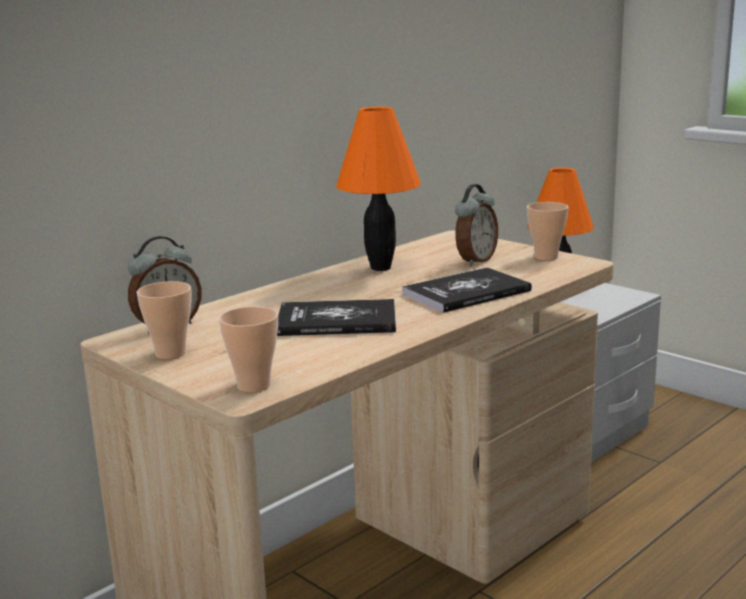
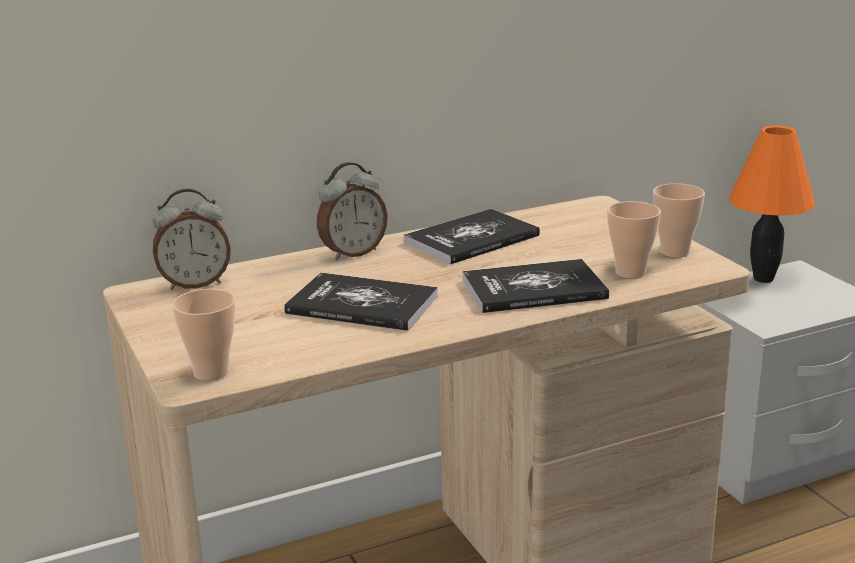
camera: 20 degrees right, 5 degrees up
(170, 353) = (170, 318): cup -> cup (630, 273)
(379, 268) = (472, 239): orange table lamp -> book
(475, 261) = (586, 245): alarm clock -> alarm clock (352, 253)

